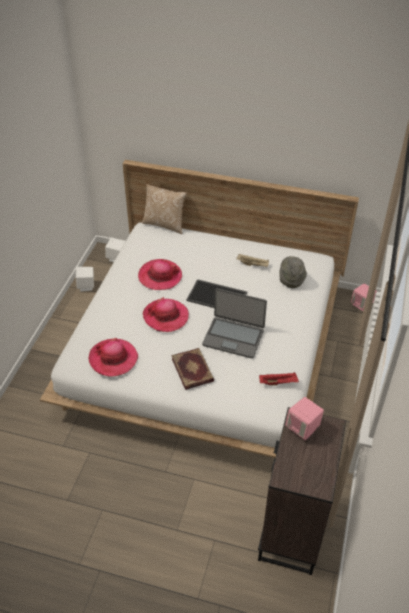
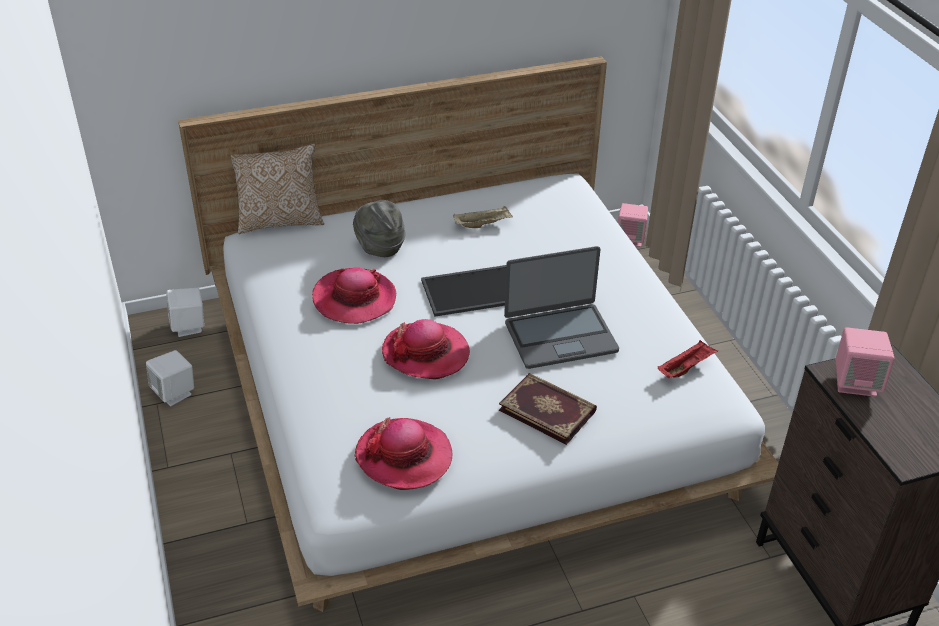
camera: 35 degrees left, 5 degrees down
(291, 280) = (559, 224): grey hat -> grey hat (379, 246)

